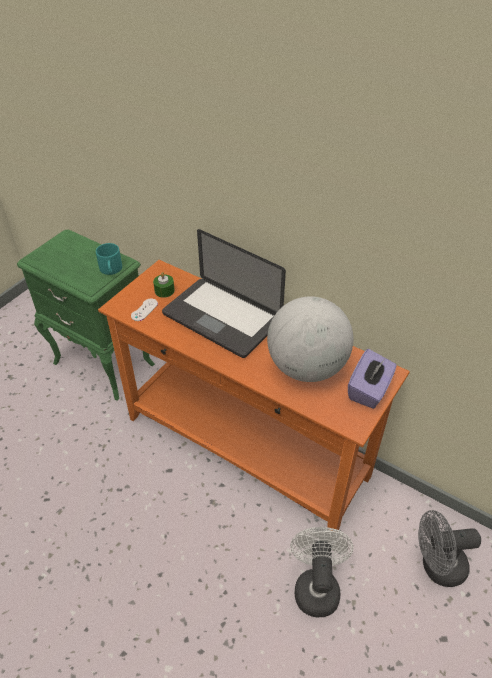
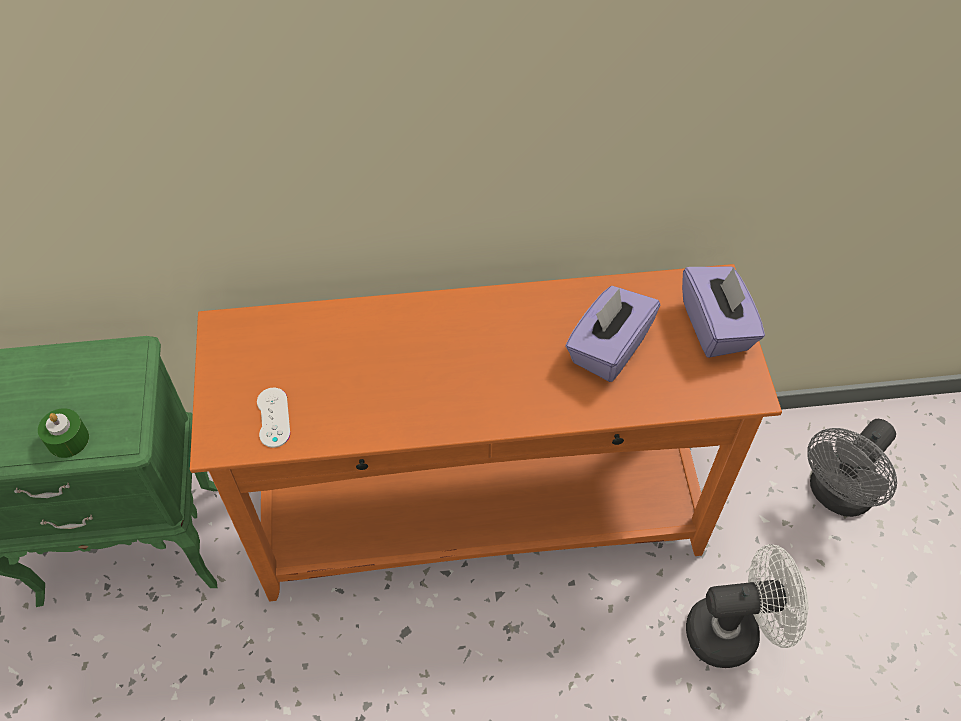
camera: 40 degrees left, 10 degrees up
(111, 270) = (123, 382): turquoise mug -> none
(164, 291) = (270, 362): green candle -> green candle (68, 439)
(221, 318) = (411, 350): laptop -> none
(306, 367) = (608, 348): globe -> purple tissue box
(316, 586) = (734, 631): white fan -> white fan turned 120 degrees clockwise

